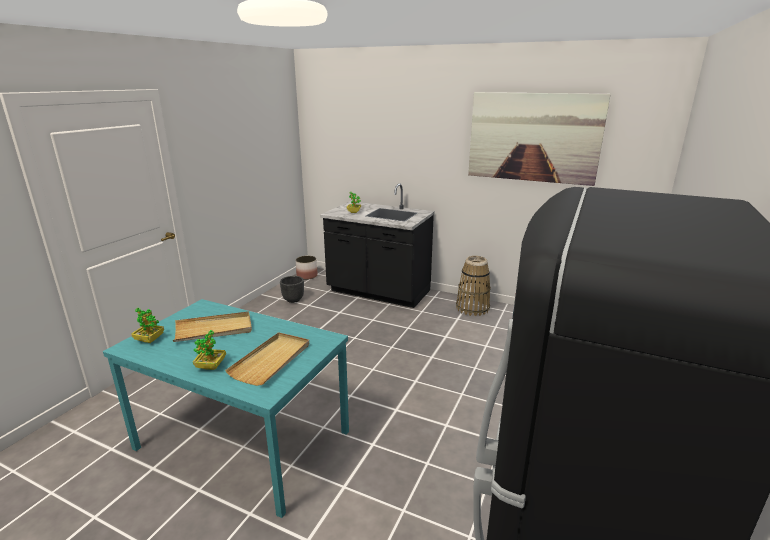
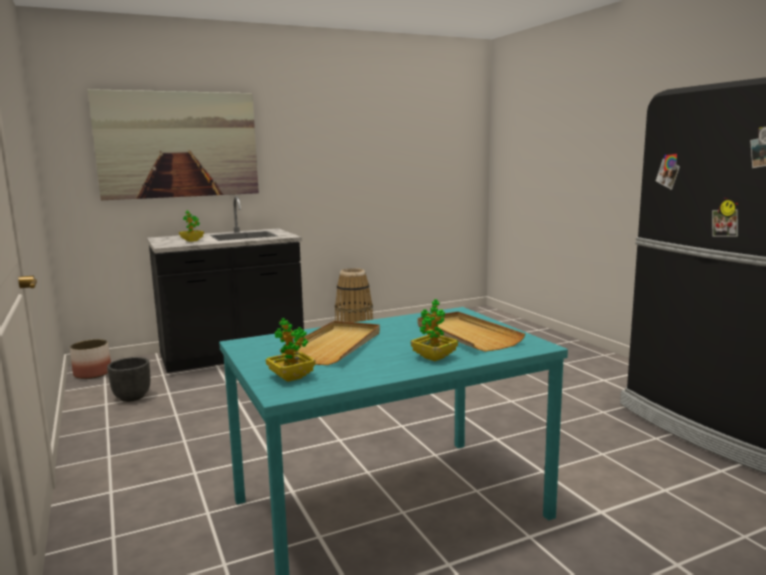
camera: 50 degrees left, 10 degrees down
(533, 137) = (377, 129): picture -> picture (178, 145)

